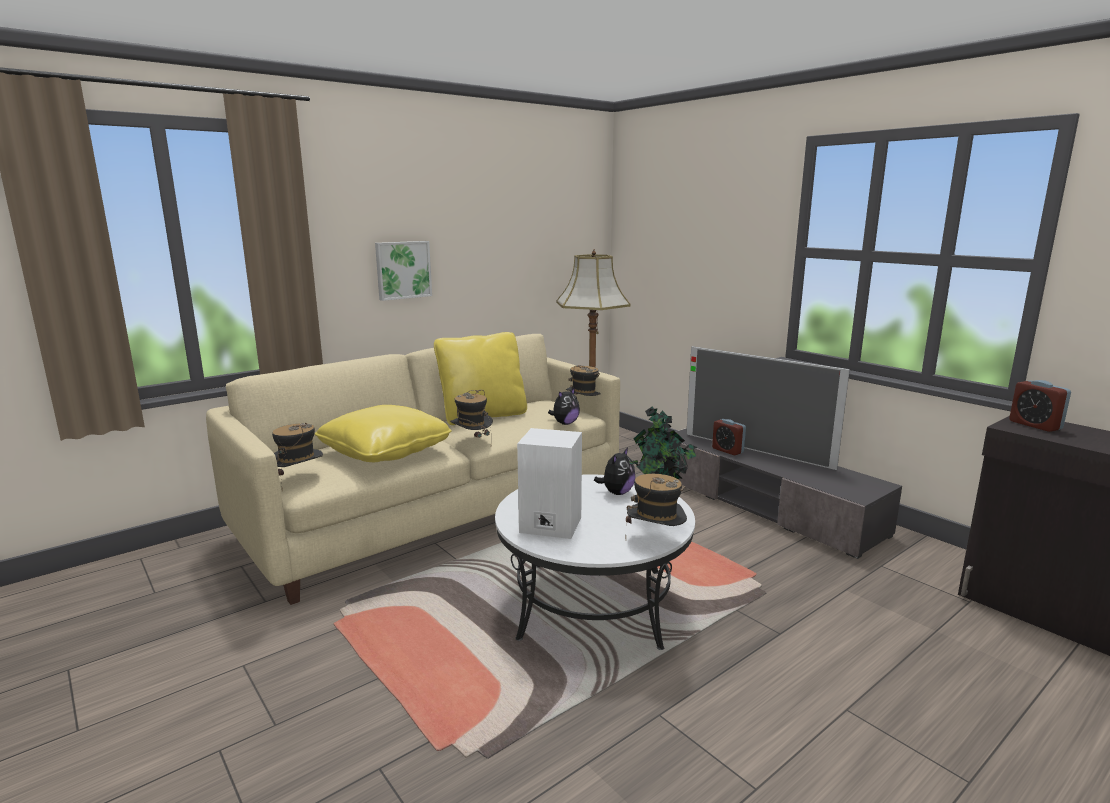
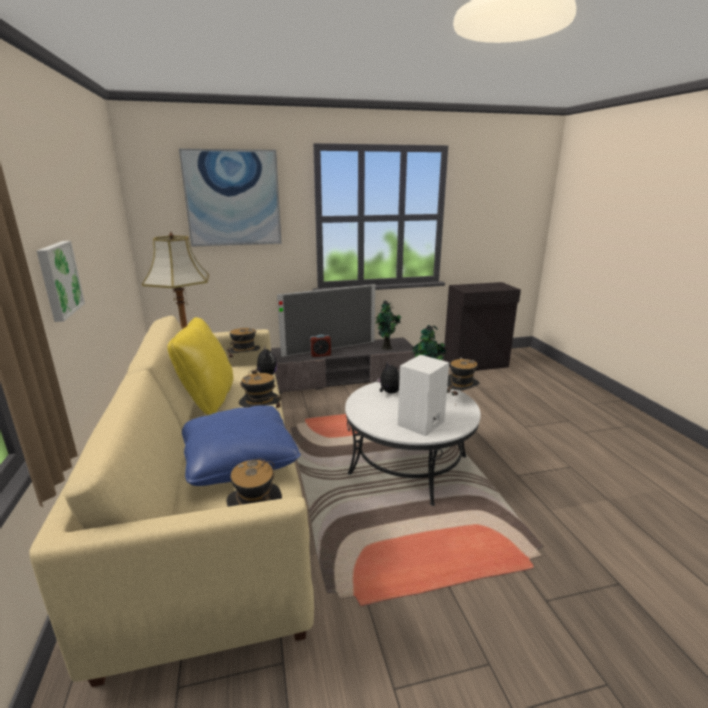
camera: 65 degrees left, 5 degrees up
(385, 452) = (240, 460): yellow pillow -> blue pillow
(701, 217) = (233, 198): none -> picture
(828, 482) = (386, 348): none -> potted plant
(1035, 425) = (467, 287): alarm clock -> none

